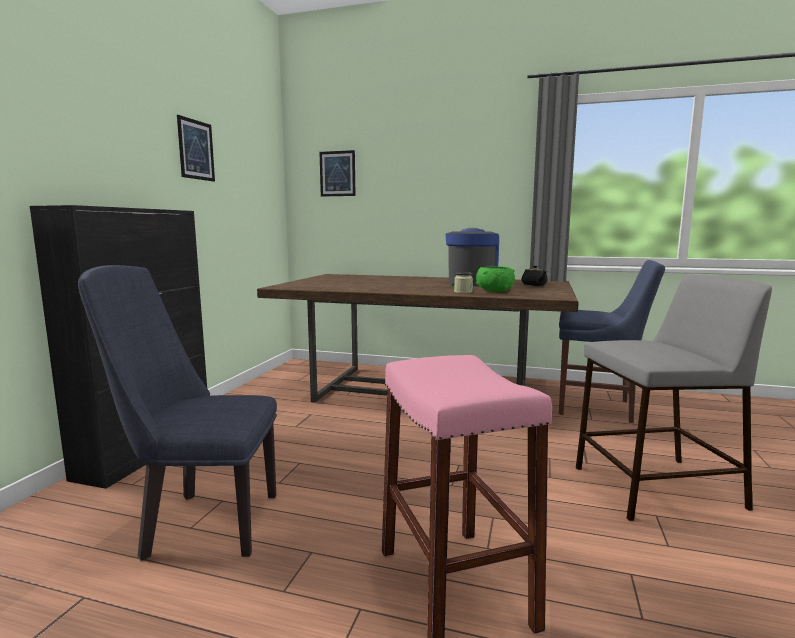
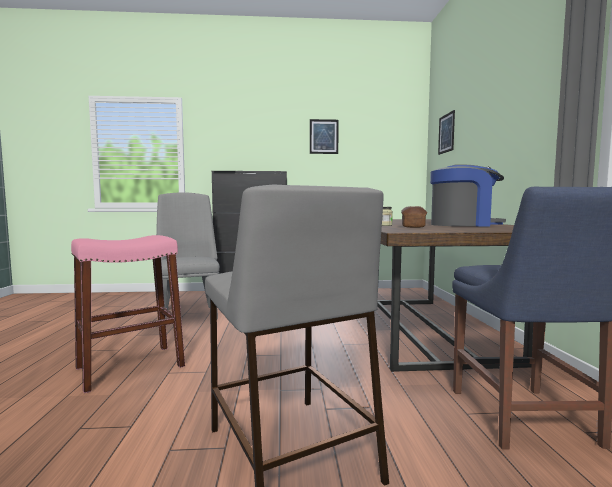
camera: 70 degrees right, 5 degrees down
(201, 523) = (189, 313): blue chair -> grey chair
(495, 291) = (413, 226): green bowl -> bread
(534, 285) = (498, 229): black teapot -> none

